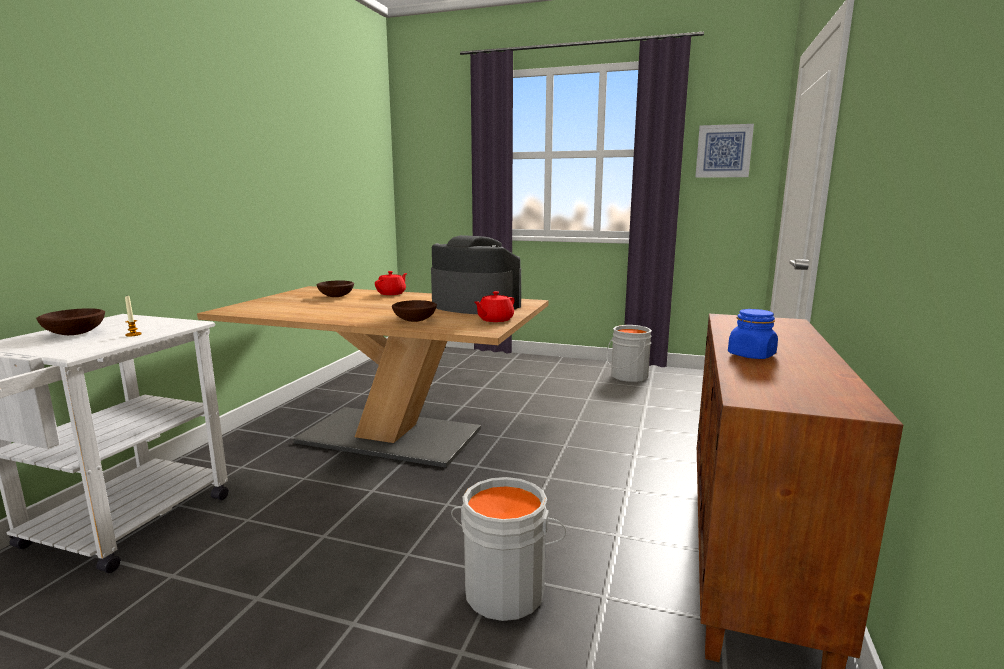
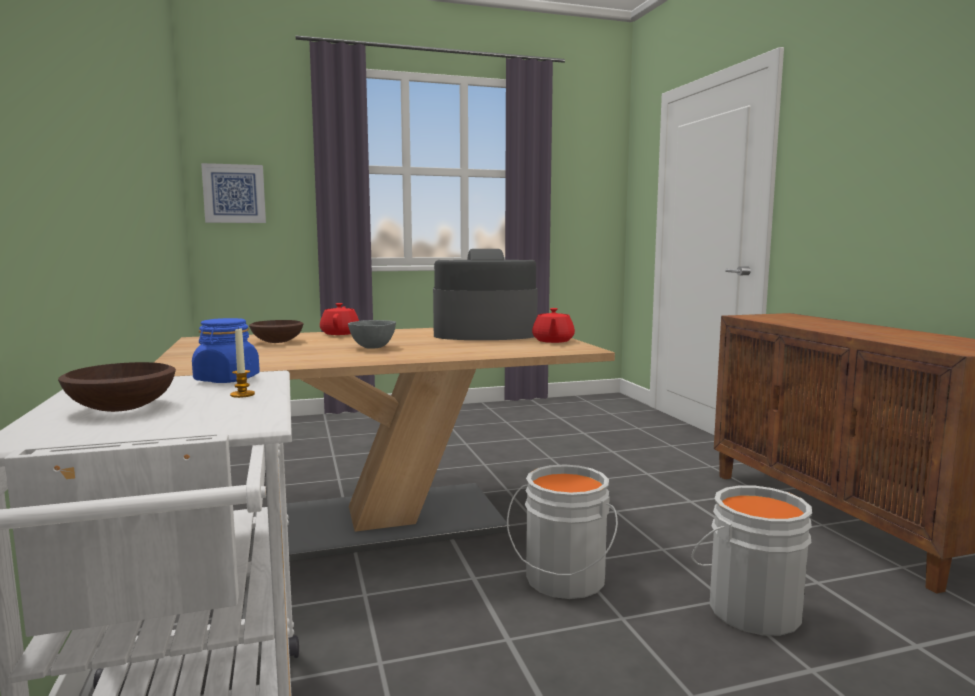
camera: 35 degrees left, 5 degrees down
(364, 308) = (372, 348): none -> grey bowl
(414, 320) = (477, 350): brown bowl -> none
(627, 376) = (525, 412): grey bucket -> grey bucket (563, 581)
(723, 151) = (581, 176): picture -> picture (234, 193)
(751, 355) = (858, 332): blue jar -> blue jar (227, 379)

